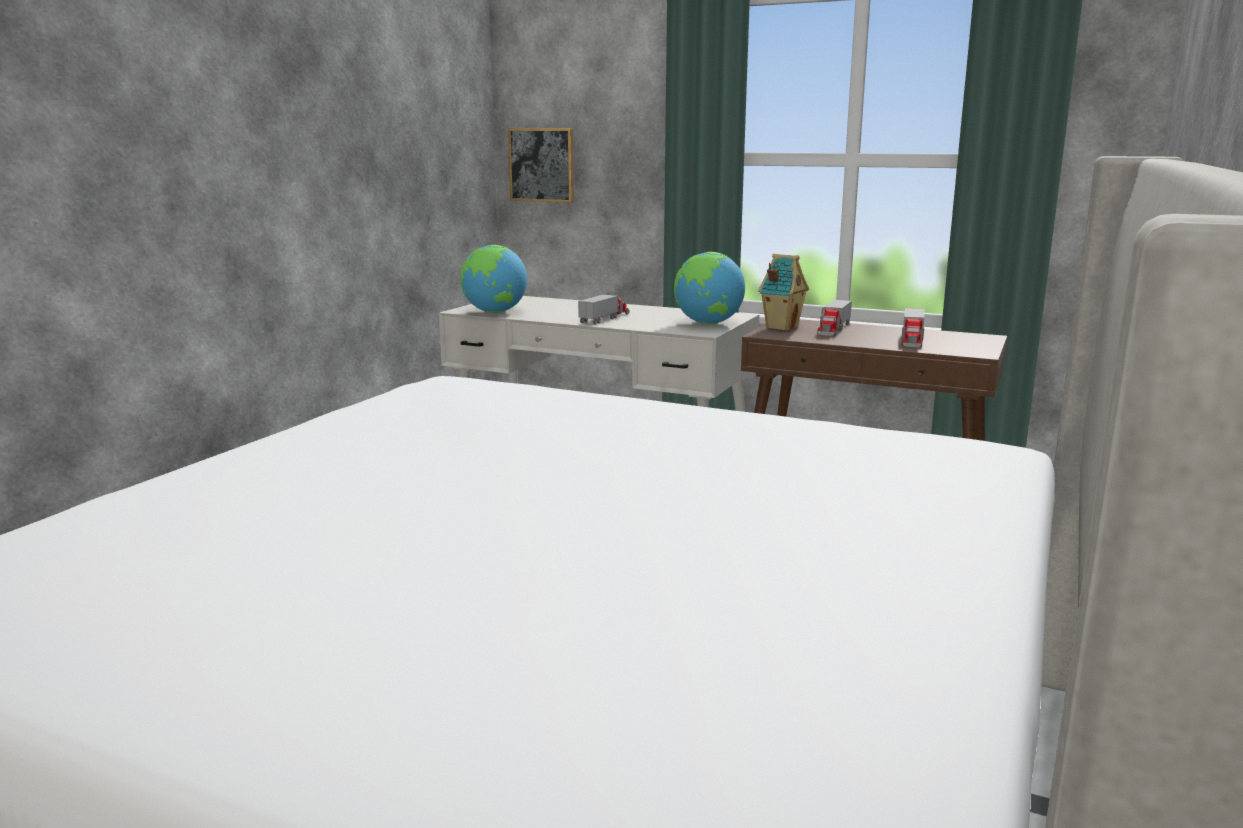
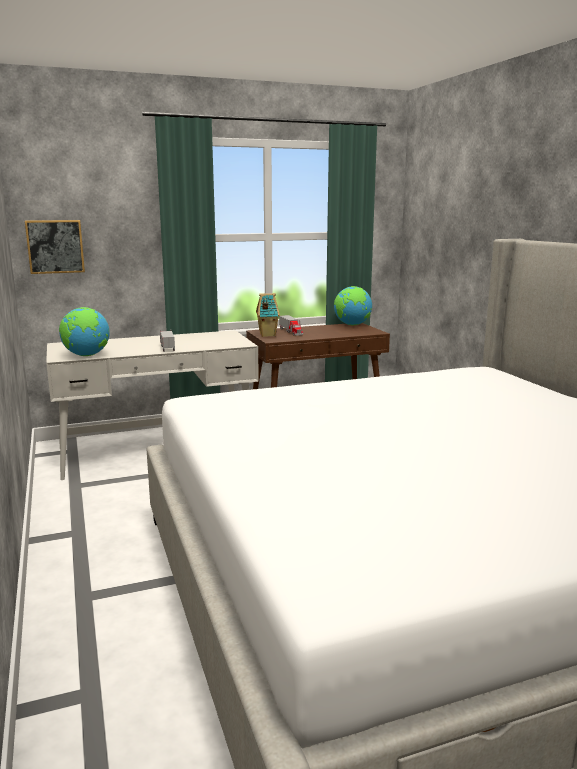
camera: 45 degrees left, 0 degrees up
(708, 323) = (230, 339): globe -> globe (352, 325)
(912, 339) = (336, 330): toy truck -> none

